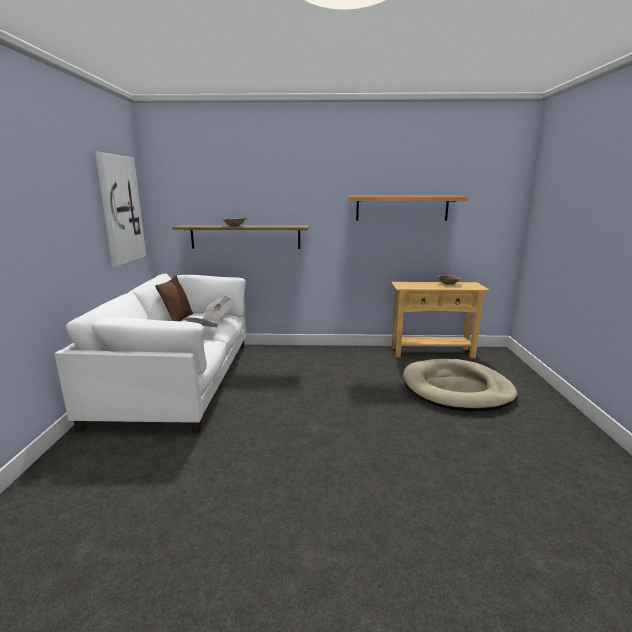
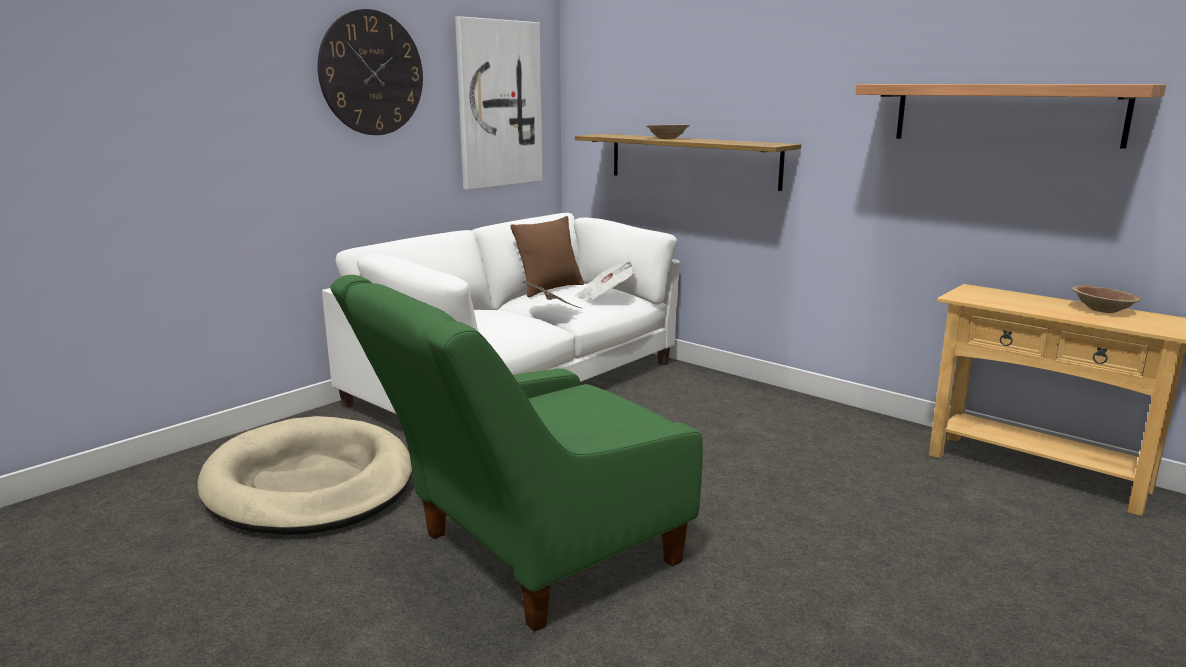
camera: 40 degrees right, 0 degrees up
(57, 190) = (371, 73): none -> wall clock
(319, 466) = (529, 556): none -> green armchair
(457, 389) = (974, 553): beige dog bed -> beige dog bed (310, 484)

